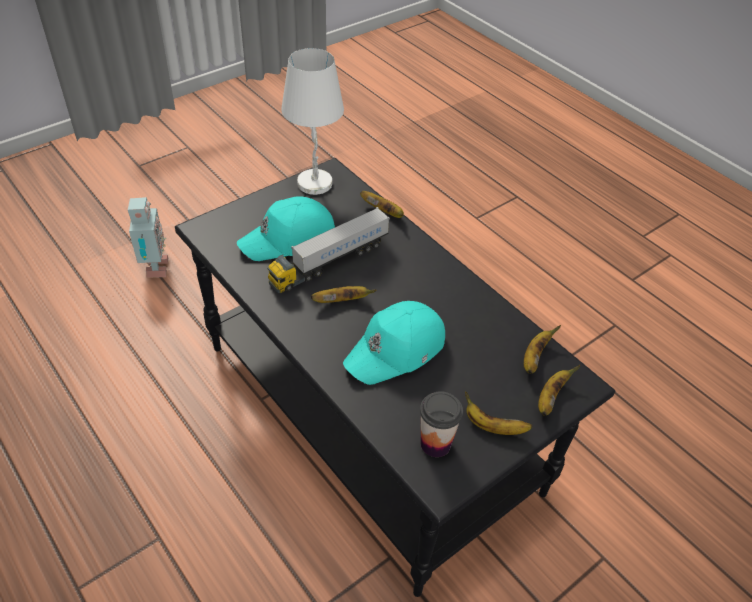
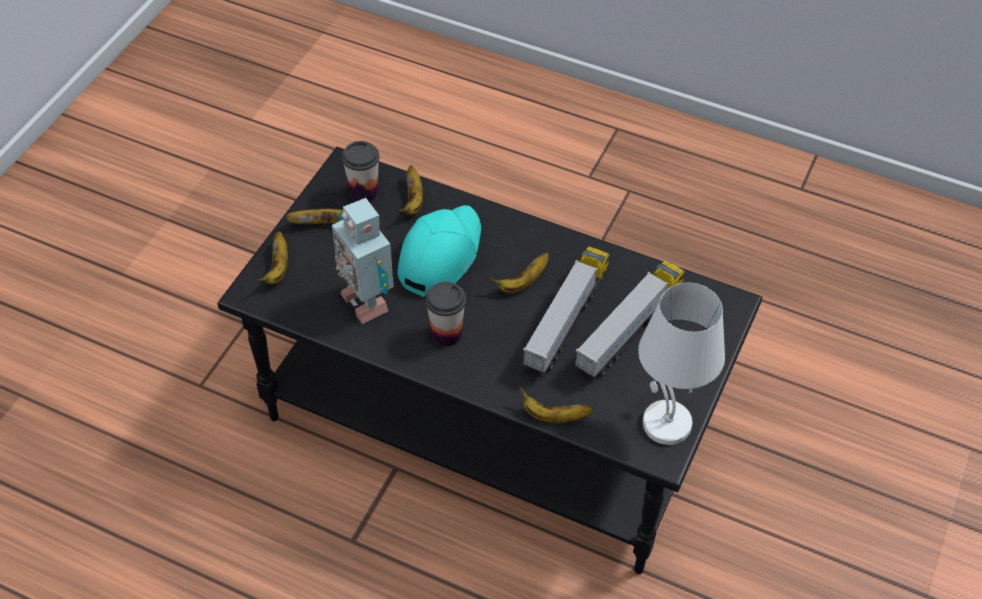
camera: 155 degrees right, 5 degrees up
(154, 269) = (876, 491): toy robot -> toy robot (367, 300)
(289, 239) = (629, 330): turquoise cap -> toy truck
(427, 287) = (446, 334): none -> cup
(534, 357) = (305, 301): banana -> banana (413, 200)

